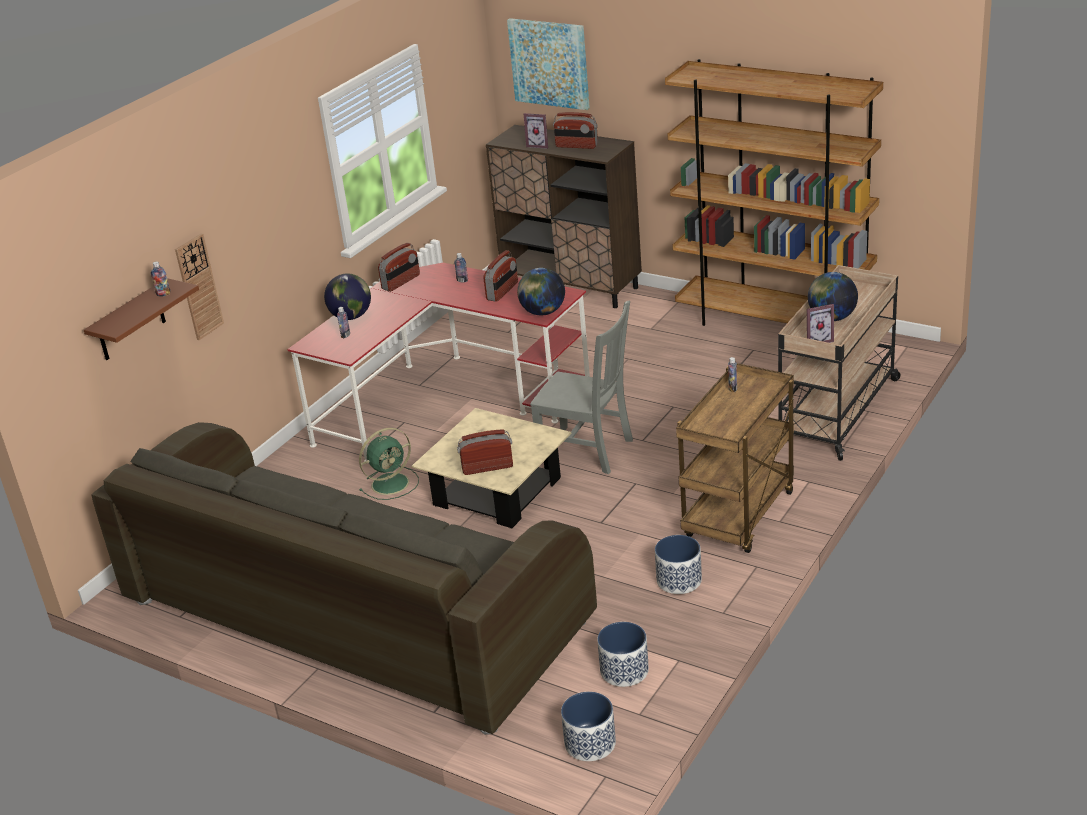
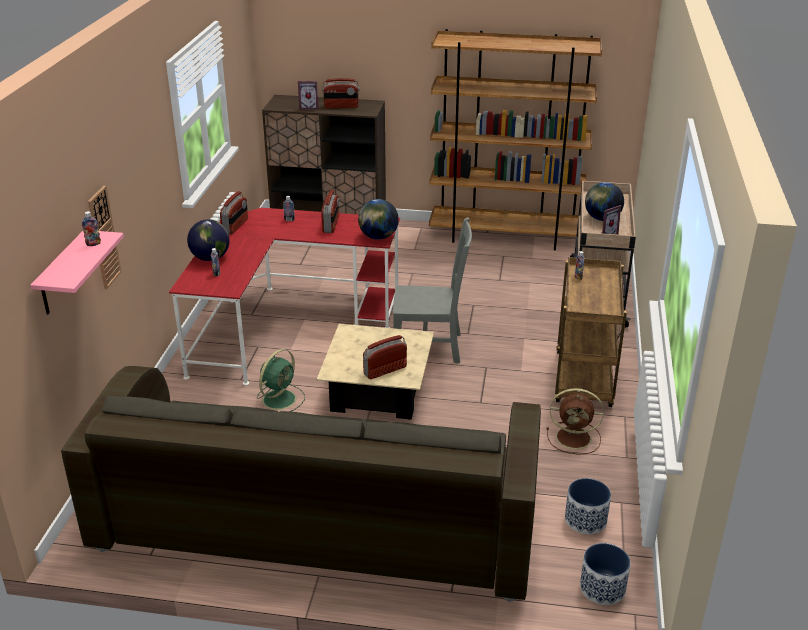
camera: 25 degrees left, 0 degrees up
(130, 321) = (62, 274): brown shelf -> pink shelf
(549, 63) = (309, 40): picture -> none
(679, 580) = (575, 438): planter -> brown fan

